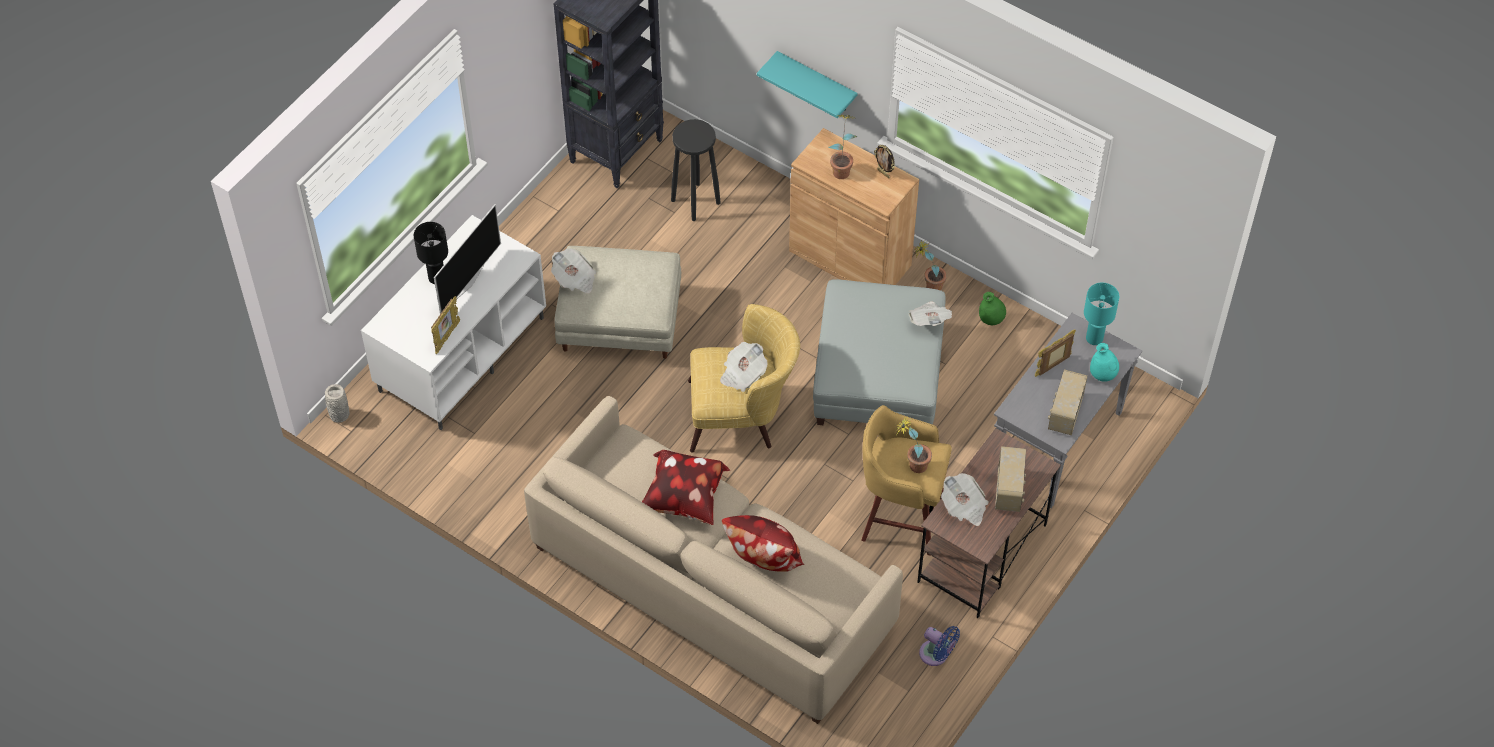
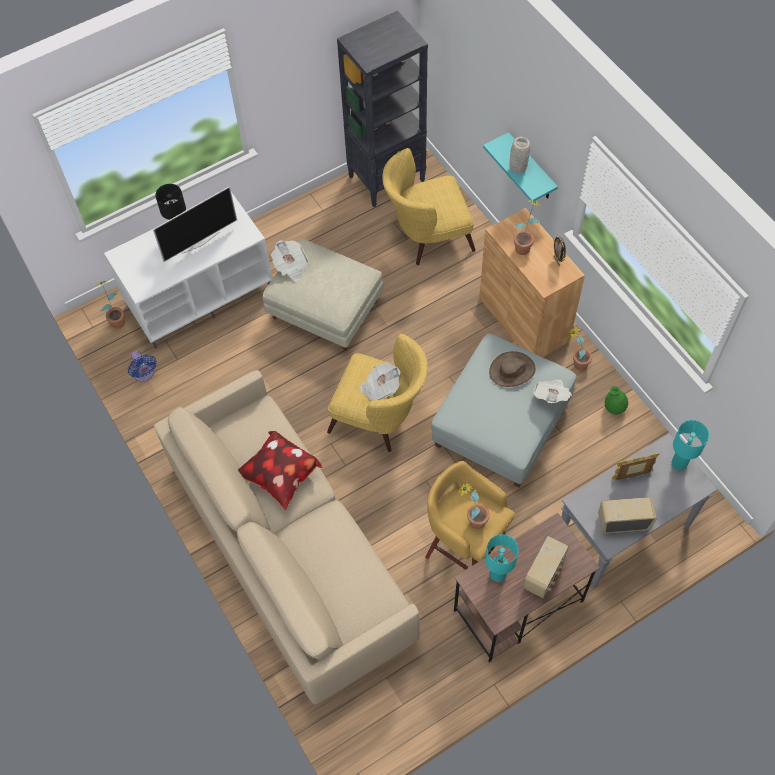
camera: 25 degrees right, 5 degrees up
(339, 414) = (91, 311): grey vase -> grey vase (517, 167)
(376, 413) = (117, 319): none -> potted plant
(447, 337) = (162, 280): picture frame -> none
(695, 201) = (426, 235): black stool -> yellow armchair
(763, 559) = (317, 553): pillow -> none
(876, 309) = (512, 371): none -> brown hat
(936, 655) = (440, 681): blue fan -> blue fan (144, 374)
(964, 507) = (498, 574): newspaper -> turquoise table lamp
(1064, 413) = (623, 522): radio -> radio turned 45 degrees clockwise
(1102, 375) = (672, 499): turquoise vase -> none

